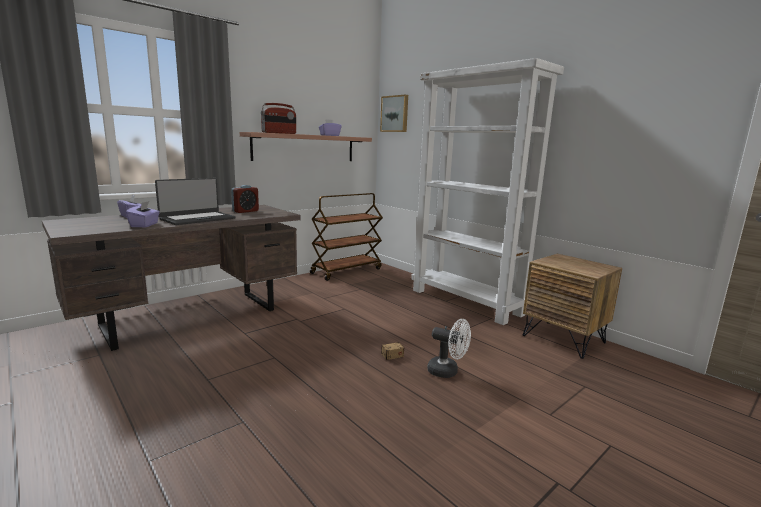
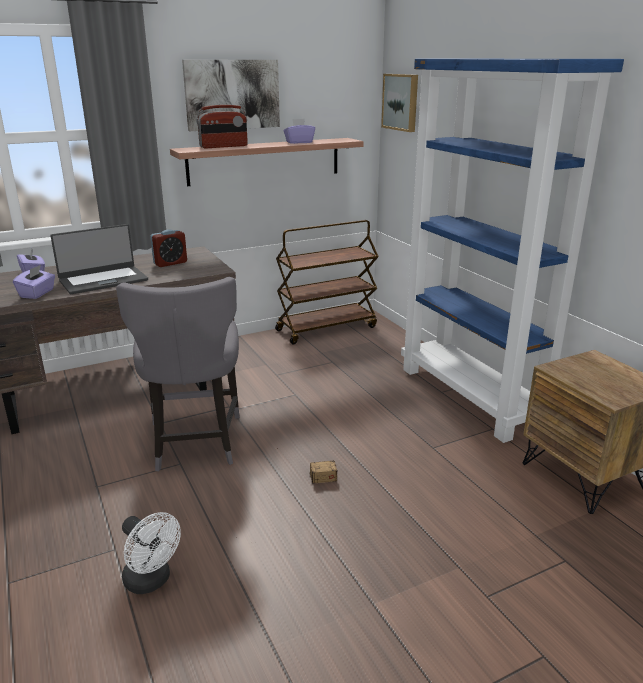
camera: 15 degrees right, 10 degrees up
(280, 343) = (195, 443): none -> grey chair
(284, 98) = (232, 94): none -> picture
(447, 372) = (383, 511): white fan -> white fan (152, 581)
(466, 302) = (471, 397): white bookcase -> blue bookcase

